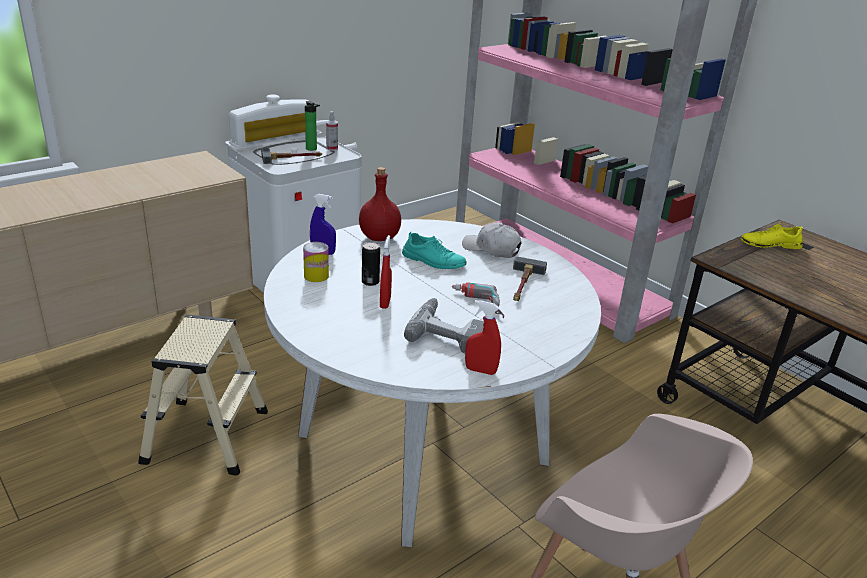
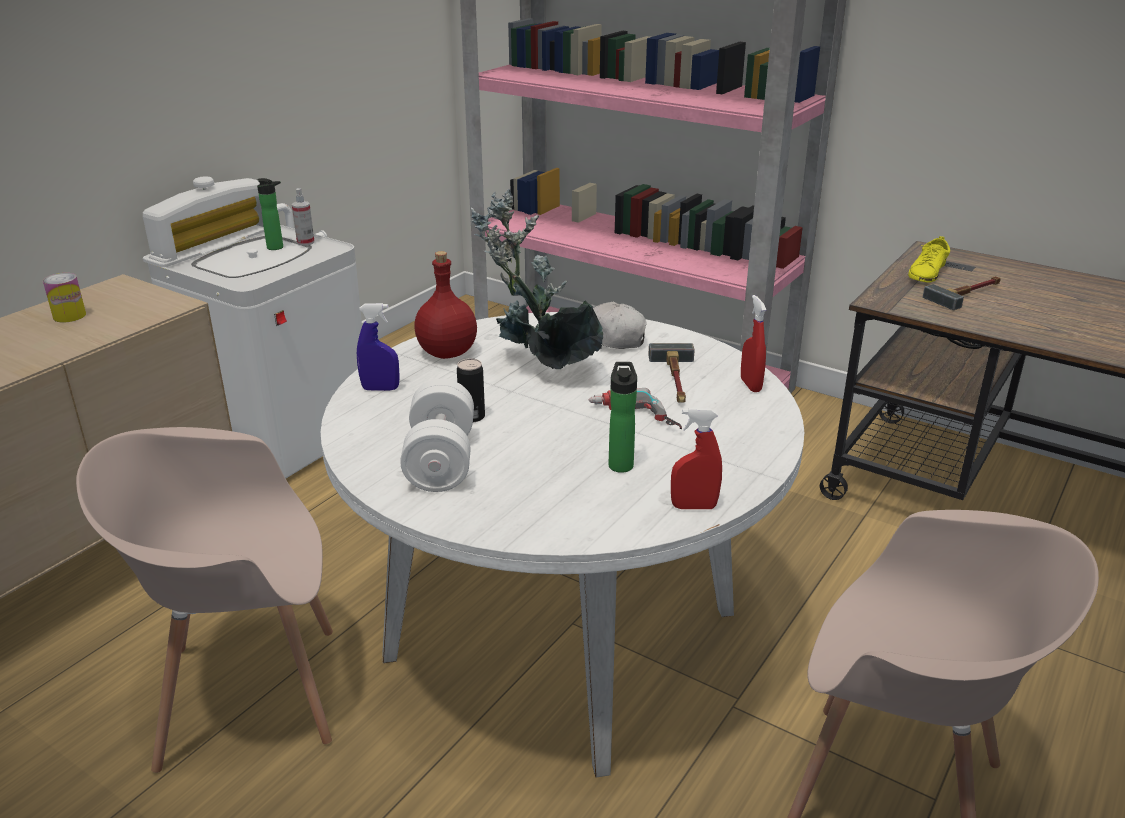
camera: 15 degrees left, 0 degrees up
(206, 435) = (246, 695): beige step ladder -> beige chair
(292, 158) = (256, 265): hammer -> hammer (968, 294)
(316, 276) = (391, 424): can -> can (69, 316)
(333, 305) = (441, 461): none -> white dumbbell
(385, 302) = (510, 441): red spray bottle -> red spray bottle (750, 385)
(433, 261) = (539, 371): turquoise shoe -> potted plant
(449, 332) = (620, 463): power drill -> bottle
(770, 244) = (927, 272): yellow shoe -> yellow shoe turned 45 degrees counterclockwise

